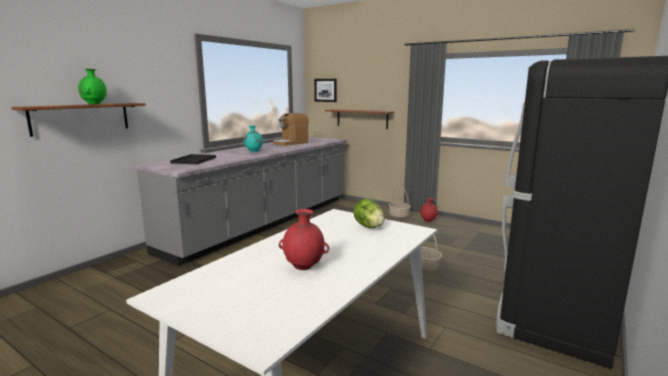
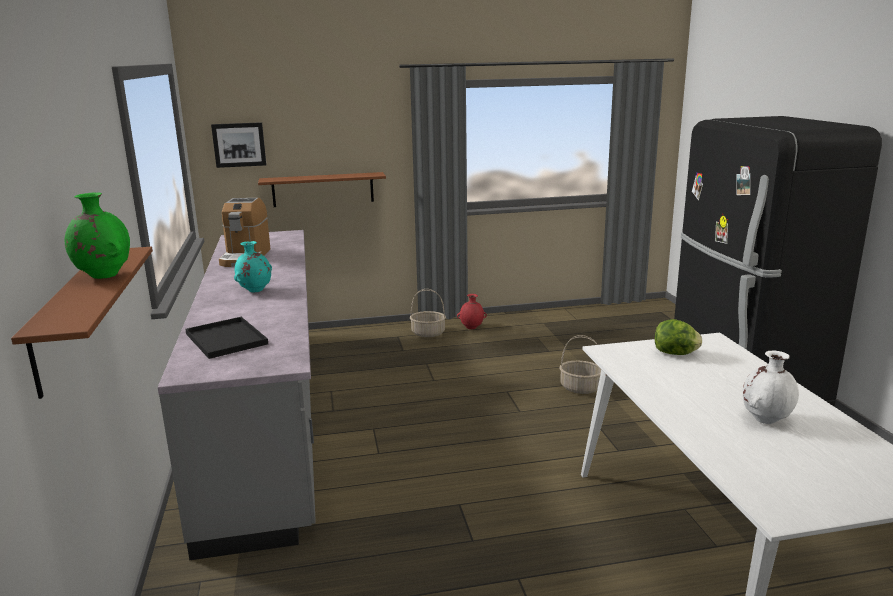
camera: 45 degrees left, 5 degrees up
(304, 267) = (766, 419): red vase -> white vase

